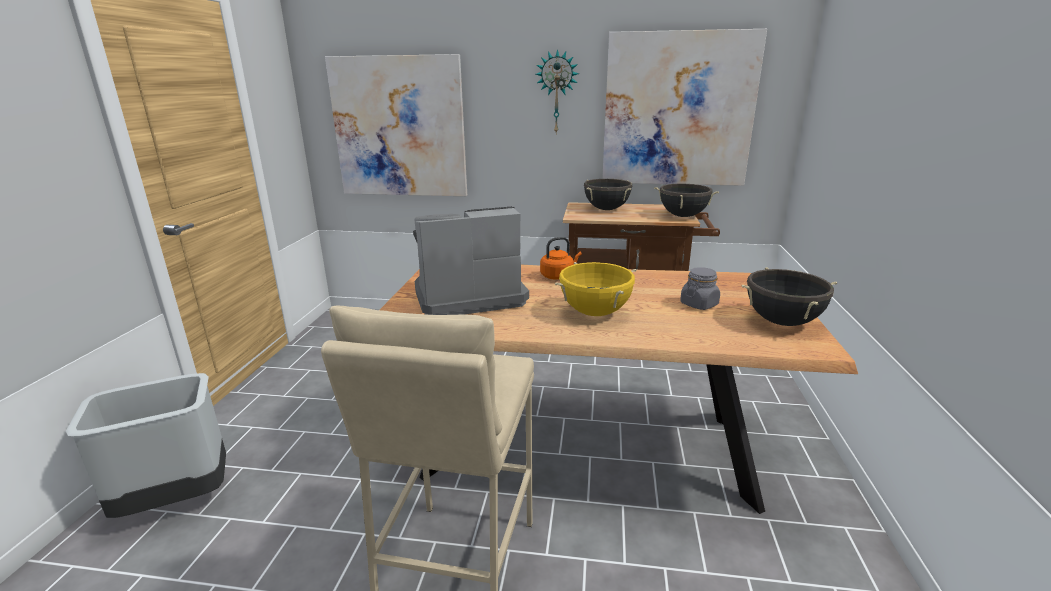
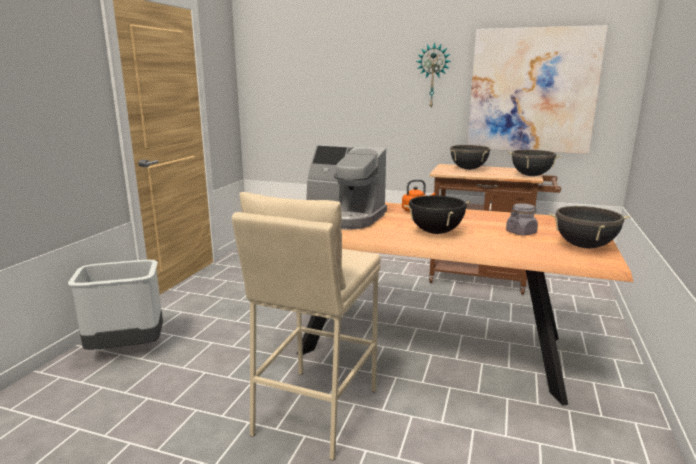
camera: 10 degrees right, 5 degrees down
(399, 128) = (310, 102): picture -> none
(467, 296) = (342, 218): coffee machine -> coffee machine turned 150 degrees counterclockwise
(595, 313) = (435, 232): yellow cooking pot -> black cooking pot

